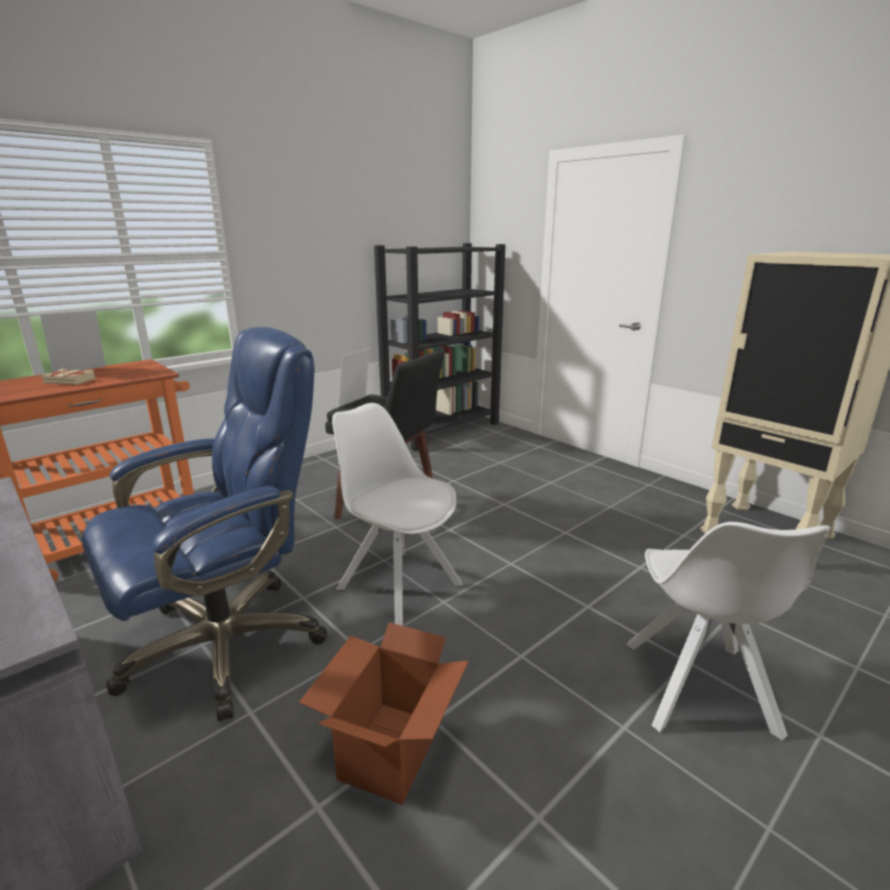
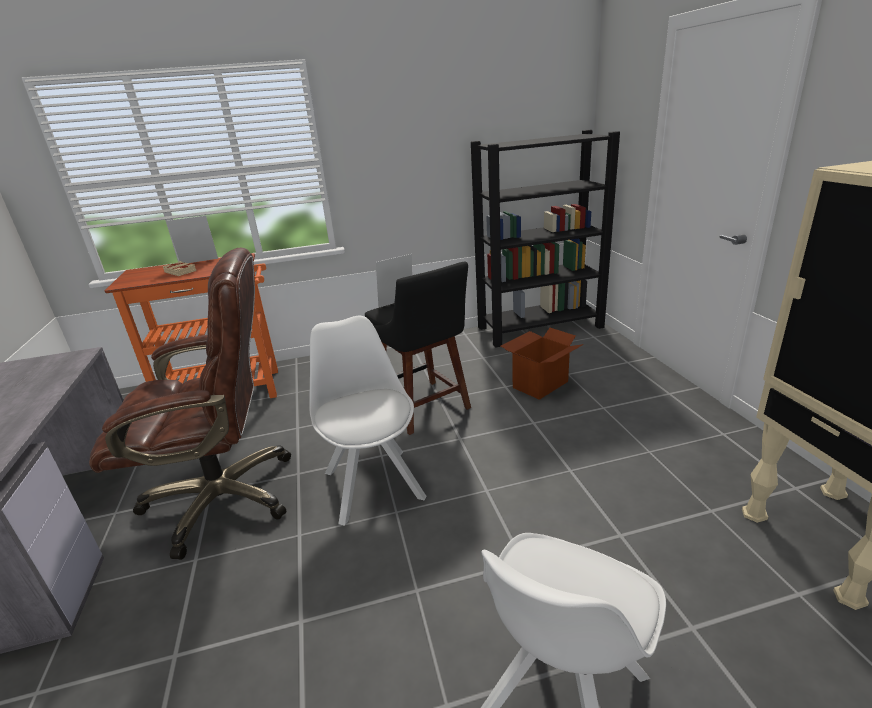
camera: 30 degrees right, 5 degrees up
(225, 644) = (222, 497): blue office chair -> brown office chair
(389, 750) = (250, 633): cardboard box -> cardboard box (539, 384)

